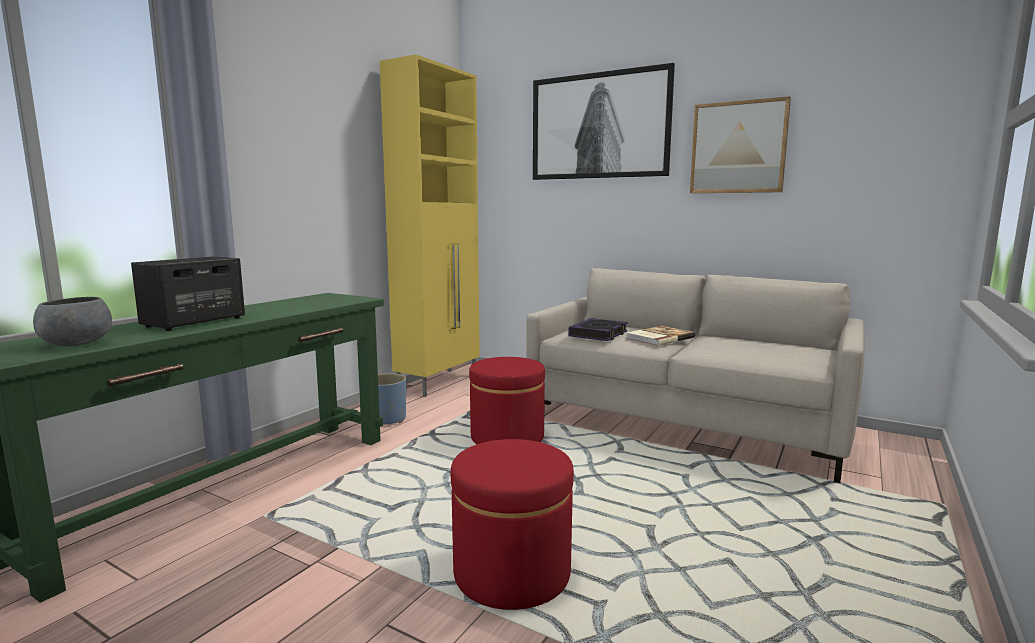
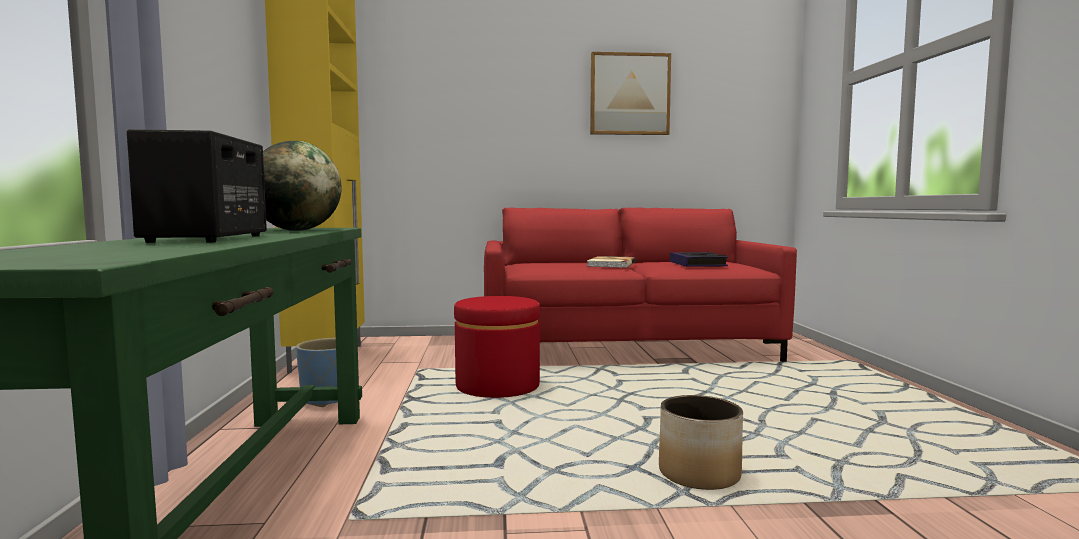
camera: 35 degrees left, 5 degrees down
(76, 344) = (118, 251): grey bowl -> none
(310, 305) = (297, 230): none -> globe
(512, 572) = (700, 475): red ottoman -> planter
(598, 126) = (493, 63): picture -> none
(598, 334) = (555, 266): book -> book (697, 264)
(685, 423) = (626, 348): beige sofa -> red sofa

